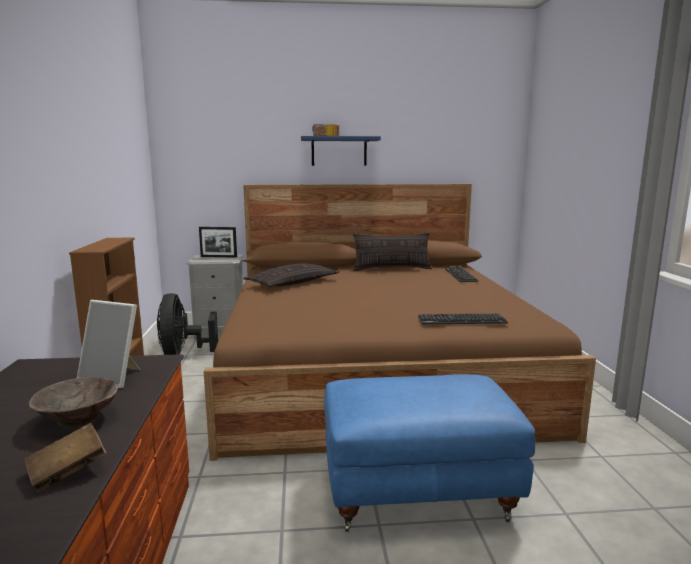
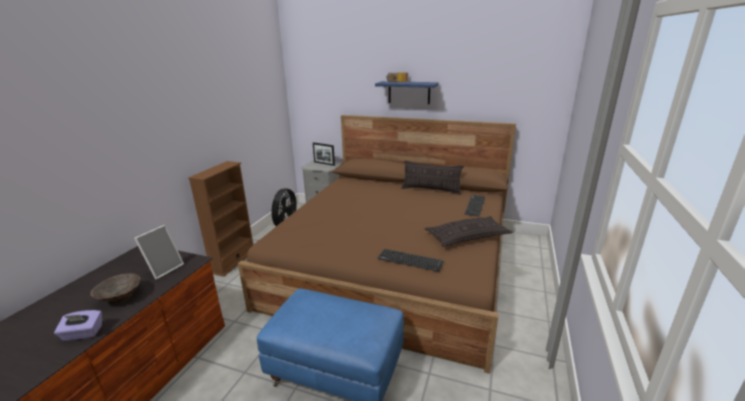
camera: 25 degrees right, 10 degrees up
(67, 472) = (83, 334): brown book -> purple tissue box
(114, 377) = (164, 269): picture frame -> picture frame turned 105 degrees counterclockwise
(293, 282) = (346, 196): pillow -> pillow (467, 236)

